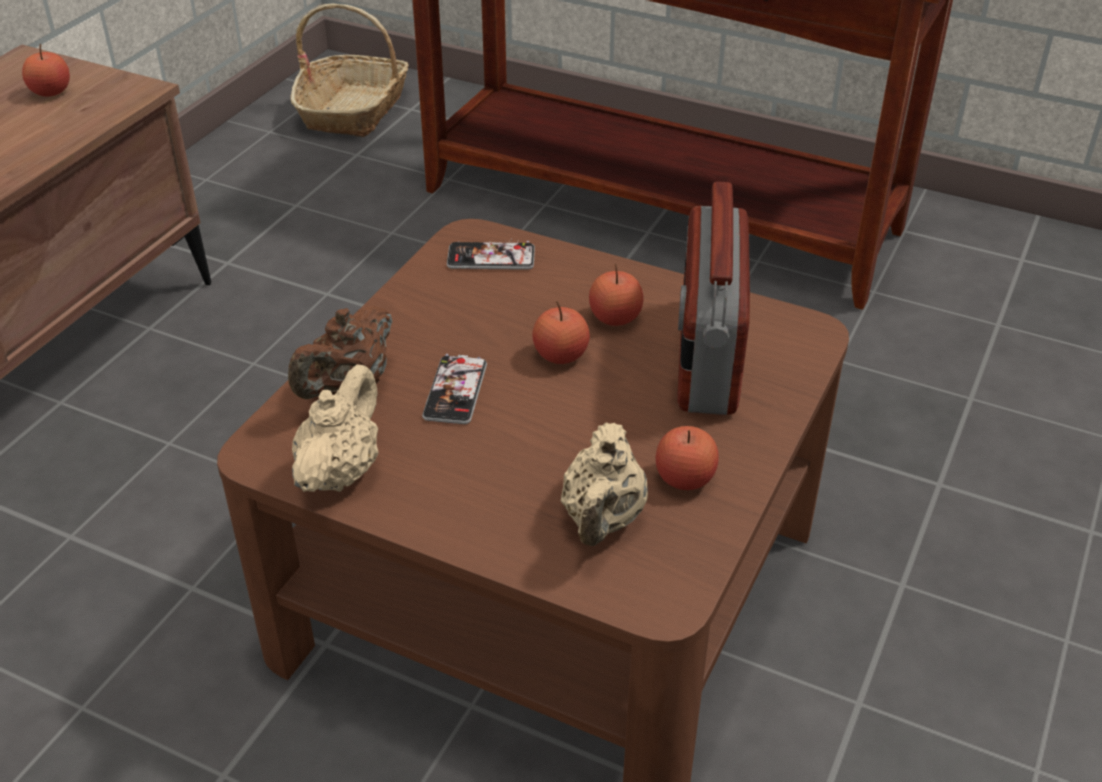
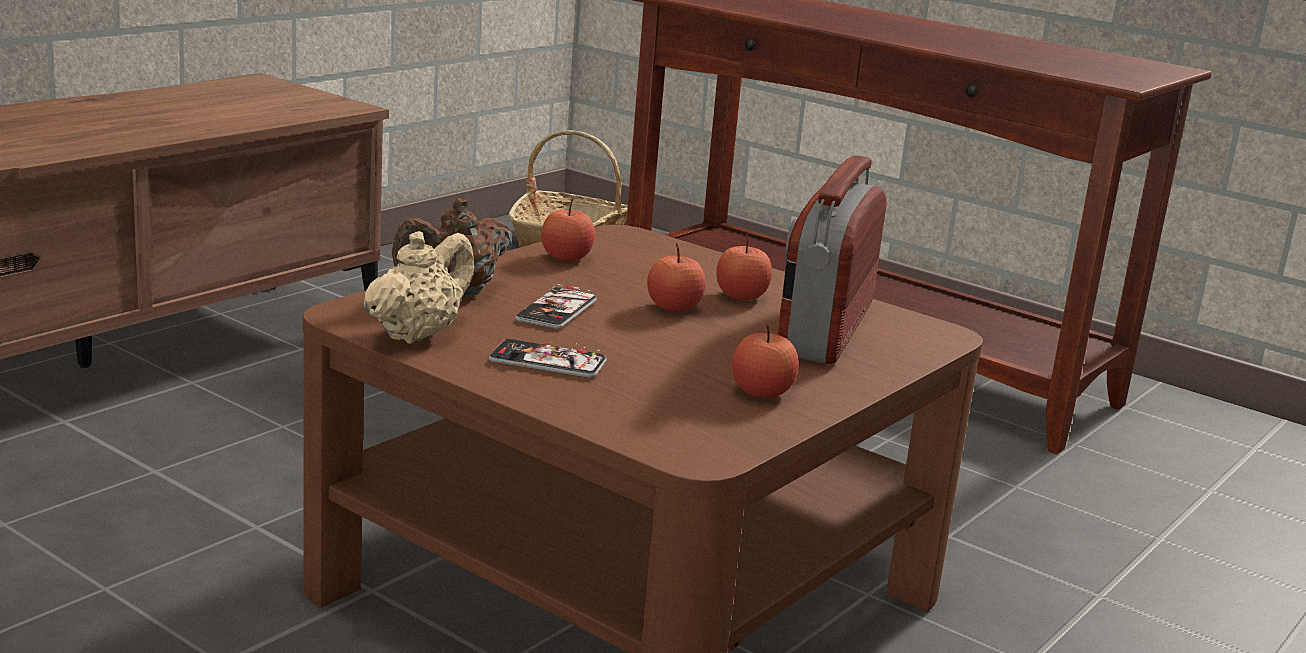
camera: 10 degrees right, 20 degrees down
(51, 92) = (271, 97): apple -> apple (566, 257)
(491, 258) = (635, 247): phone -> phone (547, 361)
(602, 520) = (663, 401): beige teapot -> none

